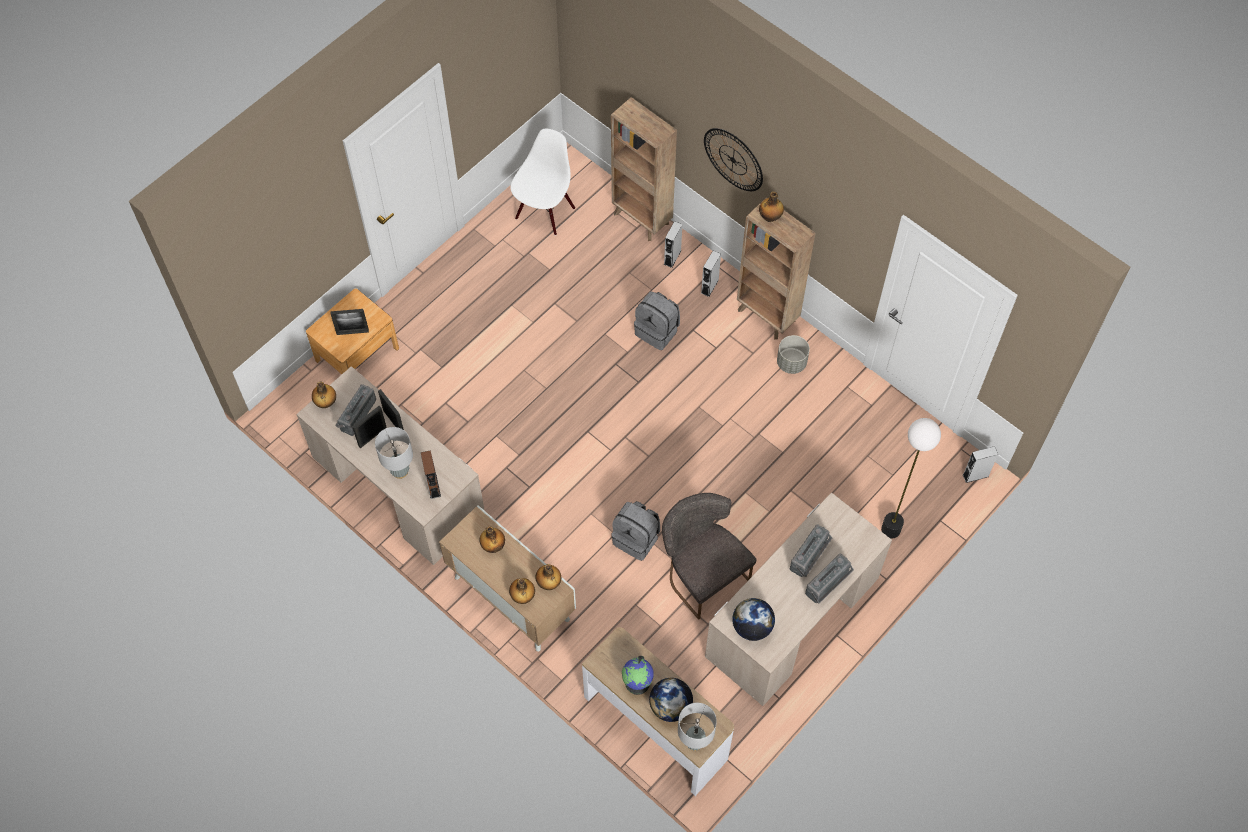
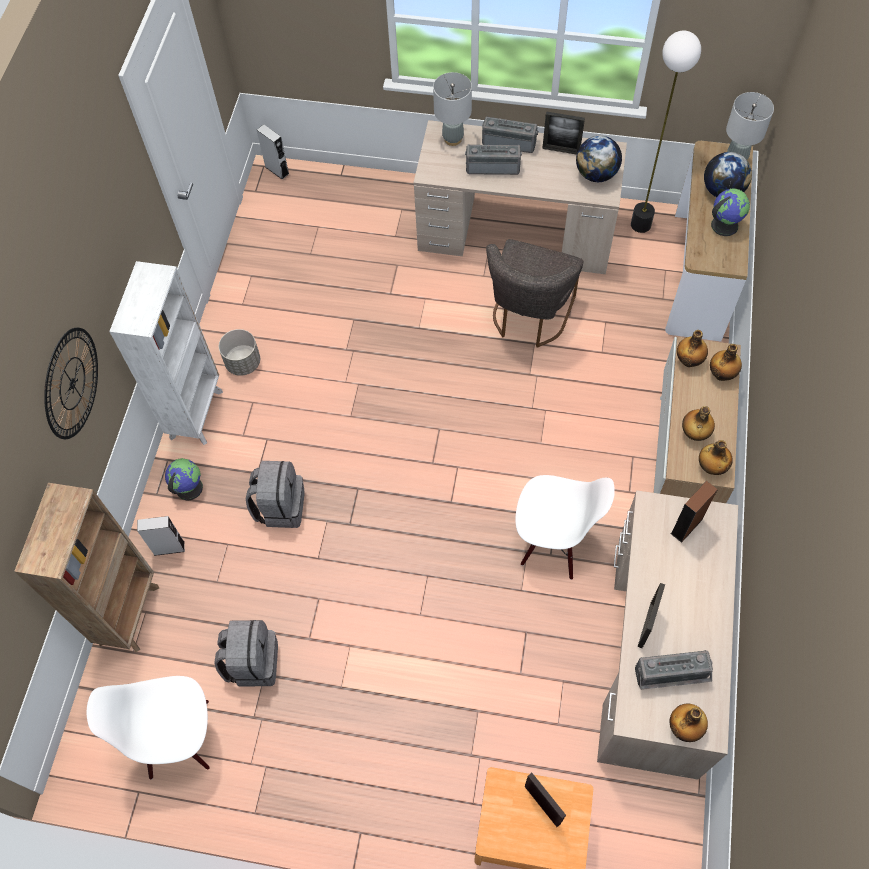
camera: 120 degrees left, 0 degrees up
(372, 436) = (683, 636): picture frame -> picture frame (561, 150)
(400, 471) = (698, 574): grey table lamp -> grey table lamp (453, 139)
(513, 475) = (553, 542): none -> white chair
(636, 539) = (536, 388): grey backpack -> grey backpack (252, 662)
(709, 286) = (188, 488): grey speaker -> globe
(767, 316) = (197, 413): brown bookcase -> white bookcase
(770, 217) = (138, 312): bottle -> bottle (711, 467)
(890, 529) = (376, 204): floor lamp -> floor lamp (640, 225)

